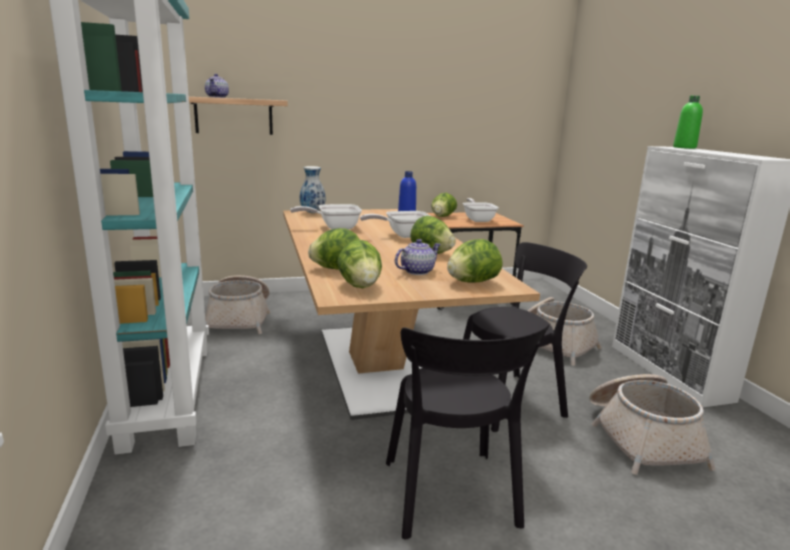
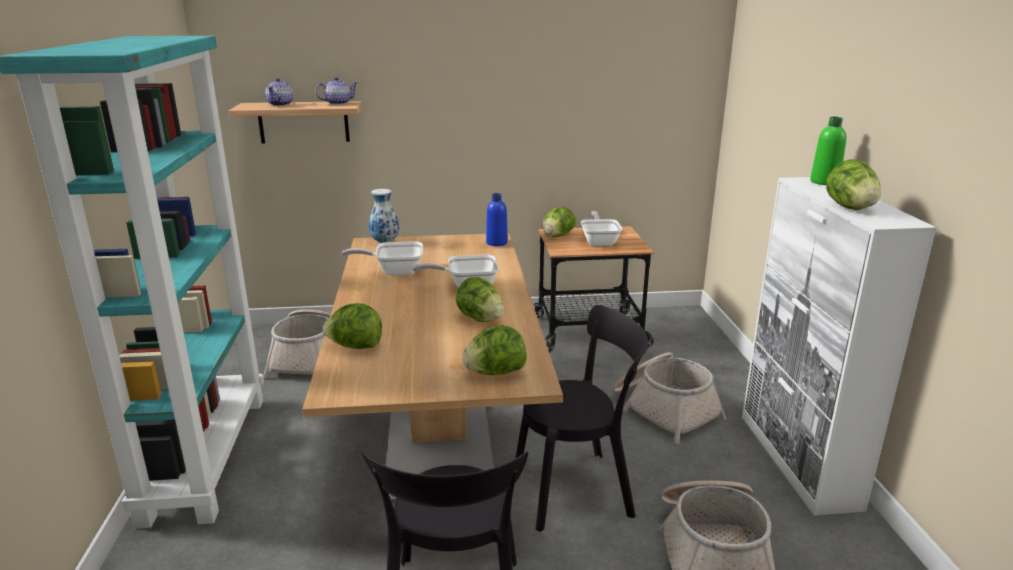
camera: 10 degrees right, 5 degrees up
(360, 286) = (365, 376): lettuce -> lettuce (850, 208)
(416, 271) = (442, 352): teapot -> teapot (338, 103)

